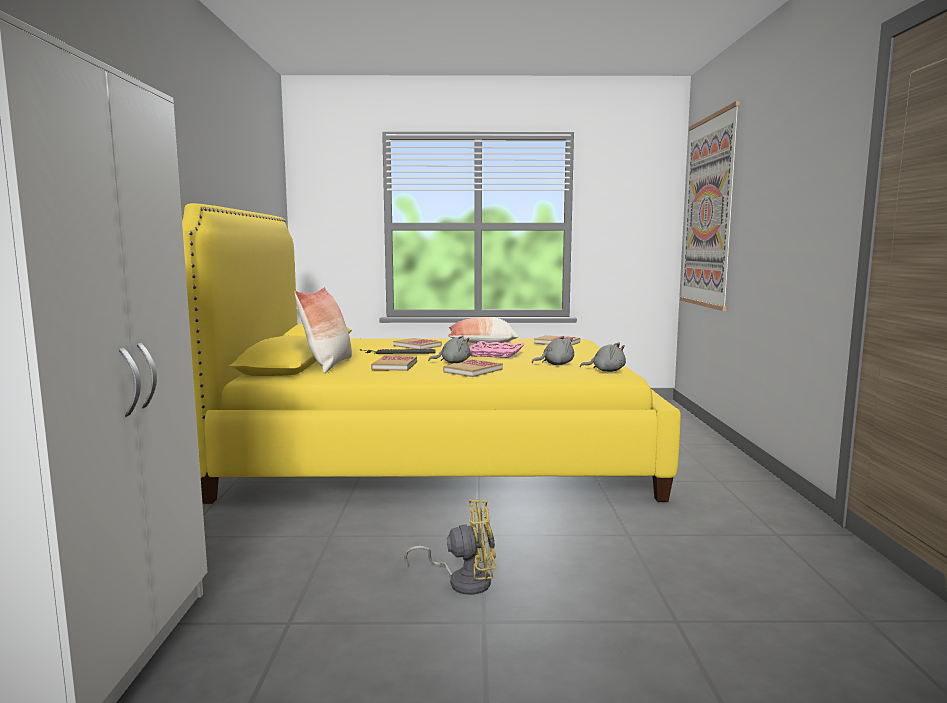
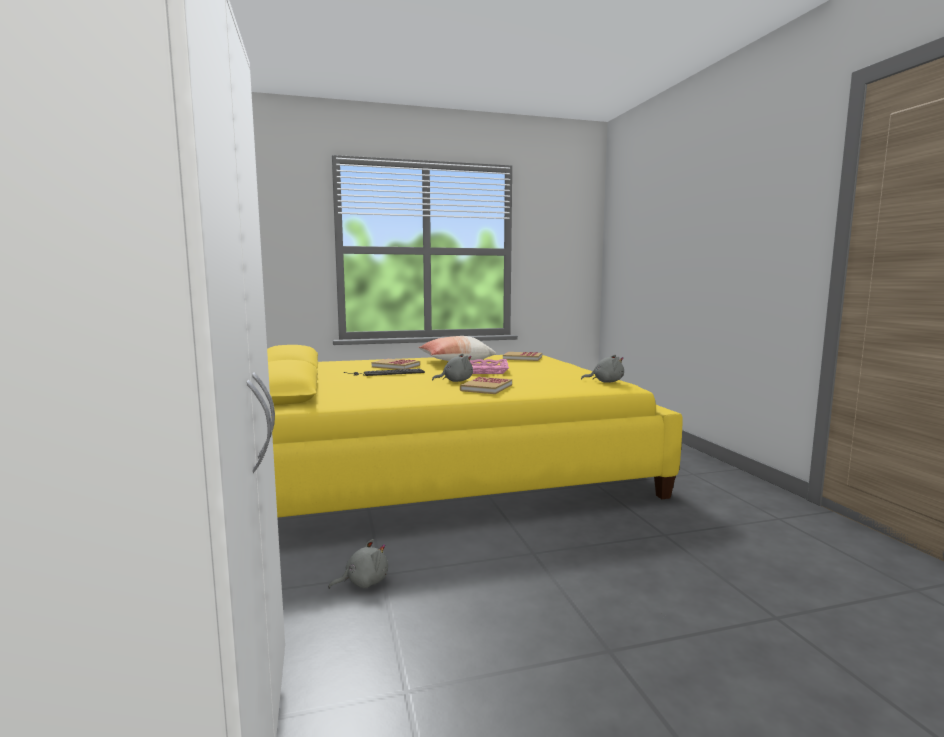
camera: 15 degrees left, 0 degrees up
(328, 365) = (330, 390): pillow -> none
(394, 366) = (402, 387): book -> none
(463, 581) = (555, 606): yellow fan -> none
(555, 364) = (555, 378): grey plush toy -> grey plush toy (363, 582)
(707, 212) = (635, 240): picture -> none

